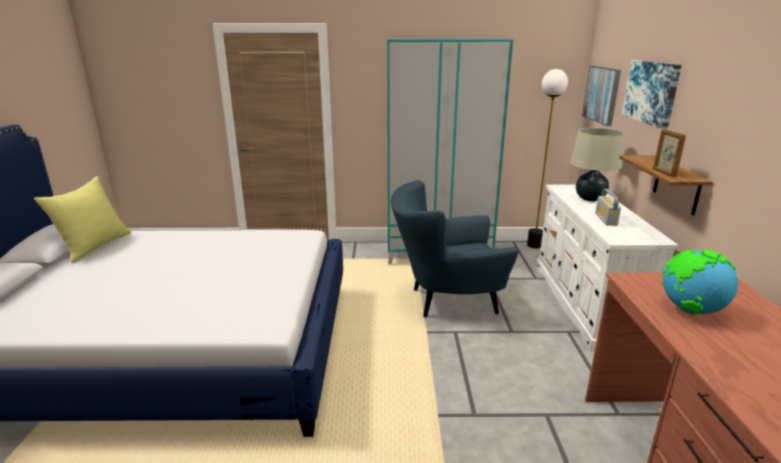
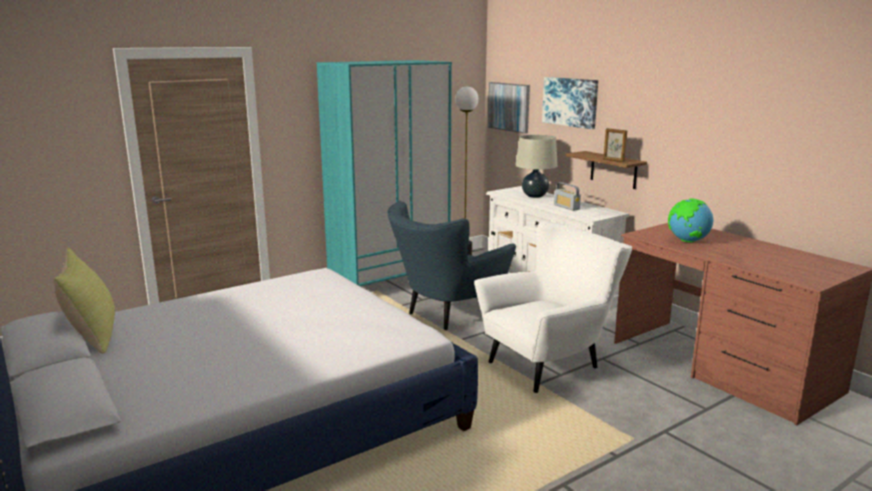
camera: 35 degrees left, 5 degrees down
(478, 396) = (550, 364): none -> white armchair

